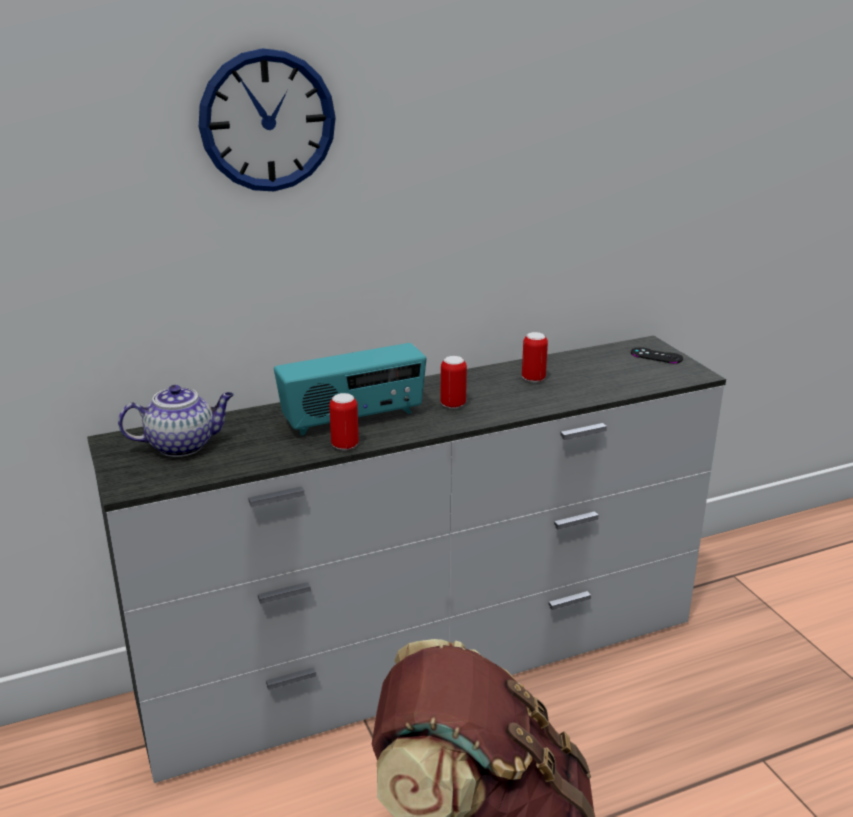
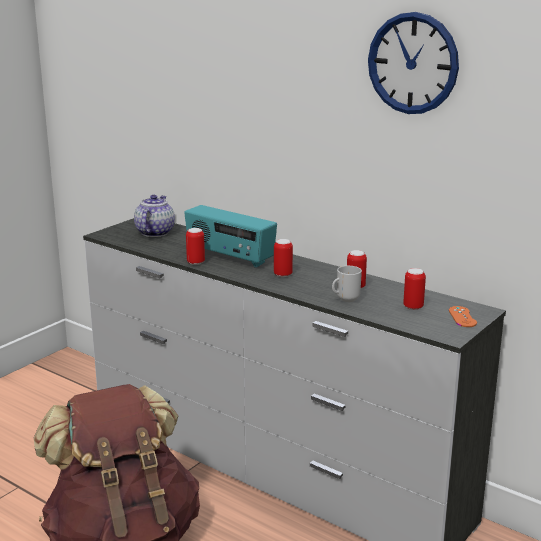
camera: 60 degrees right, 5 degrees down
(183, 445) = (155, 232): teapot -> teapot turned 120 degrees counterclockwise
(267, 121) = (238, 56): wall clock -> wall clock (412, 63)
(562, 393) = (346, 299): none -> mug
(613, 368) = (413, 307): none -> can
(656, 356) = (462, 317): black game controller -> orange game controller

